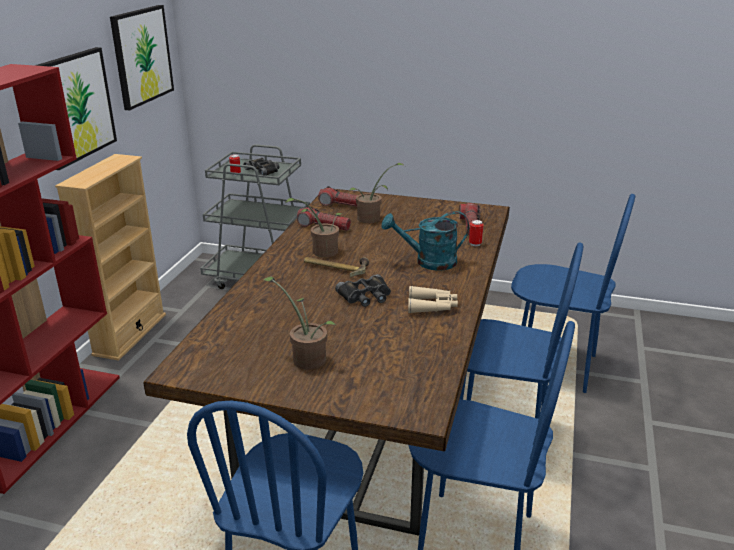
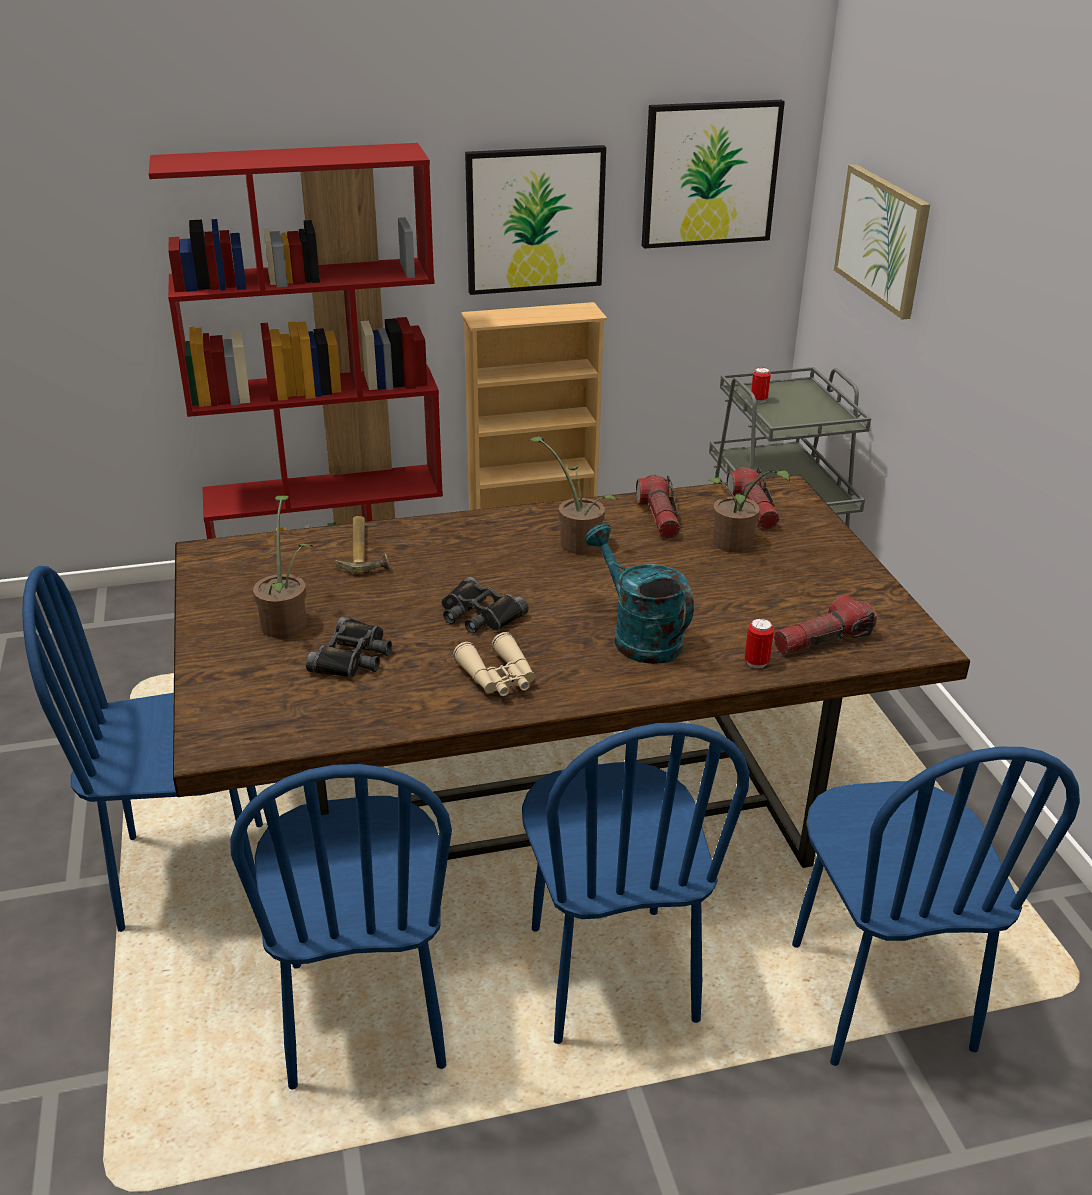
camera: 60 degrees right, 5 degrees up
(263, 170) = (801, 412): black binoculars -> black binoculars (353, 657)
(264, 64) = (882, 239): none -> picture
(336, 268) = (540, 567): hammer -> hammer (364, 549)

